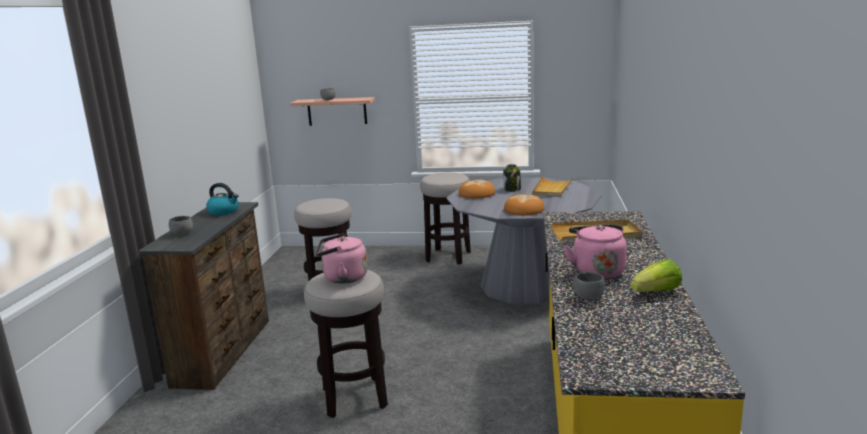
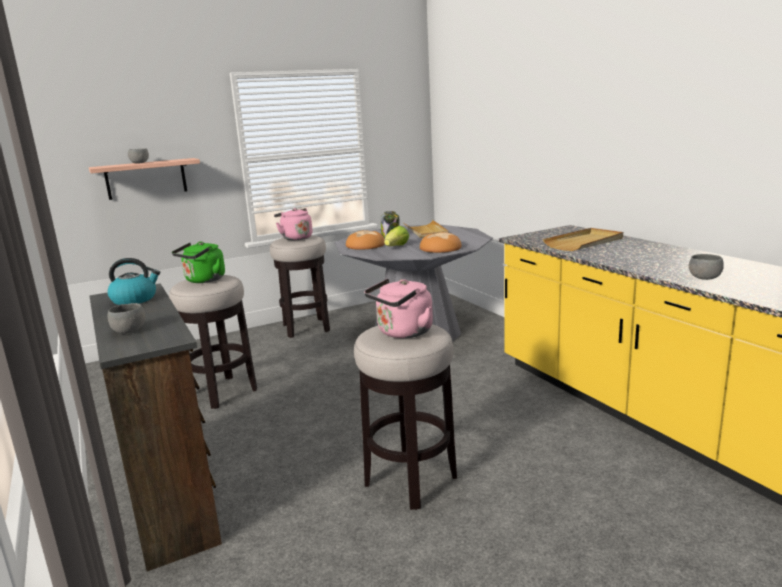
camera: 35 degrees left, 0 degrees up
(321, 202) = (203, 280): none -> green kettle
(597, 271) = (657, 262): pink kettle -> pink kettle (295, 238)
(657, 292) = (735, 264): lettuce -> lettuce (396, 247)

